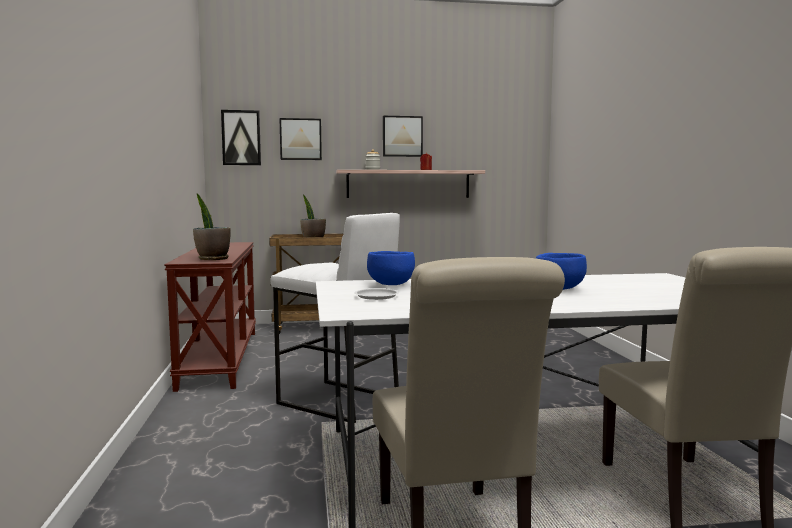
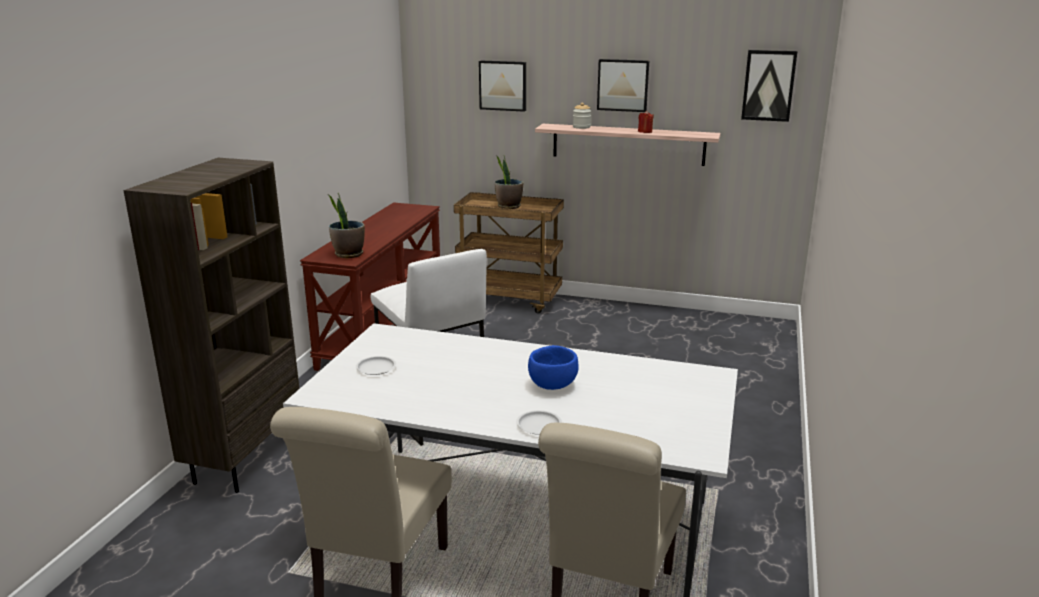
camera: 25 degrees right, 15 degrees up
(160, 471) = (245, 458): none -> brown bookcase
(241, 138) = (440, 82): picture -> picture (768, 85)
(391, 285) = (421, 345): blue bowl -> none
(604, 303) = (538, 425): none -> white plate

